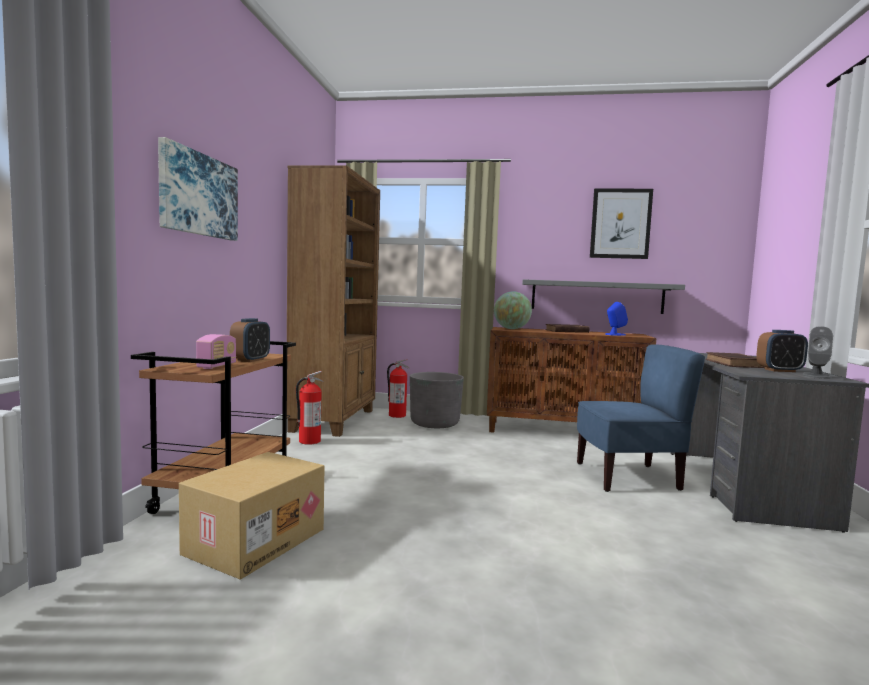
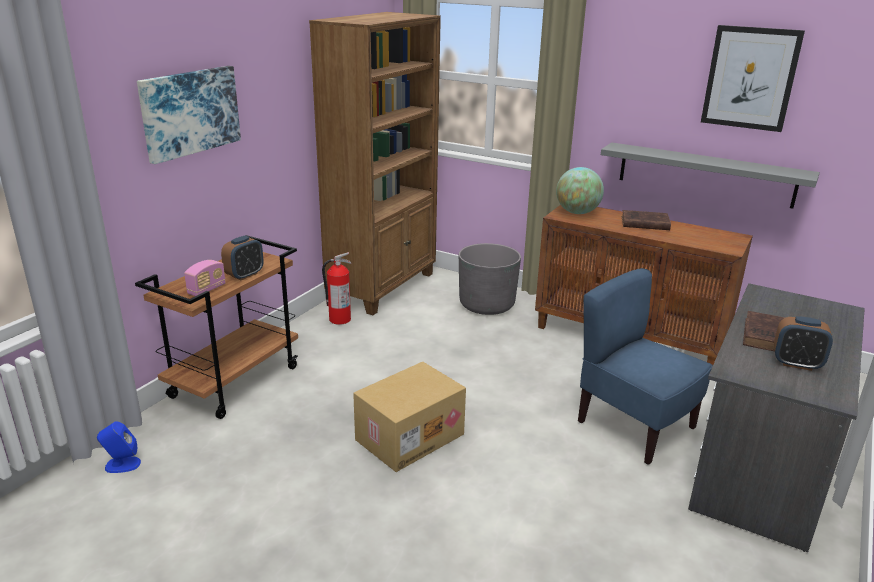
camera: 20 degrees right, 20 degrees up
(255, 540) = (233, 443): cardboard box -> cardboard box (409, 436)
(397, 415) = (454, 285): fire extinguisher -> none
(615, 334) = (696, 241): blue speaker -> blue speaker (122, 465)
(627, 477) = (634, 426): blue chair -> blue chair turned 150 degrees counterclockwise
(816, 376) = (818, 386): grey speaker -> none

